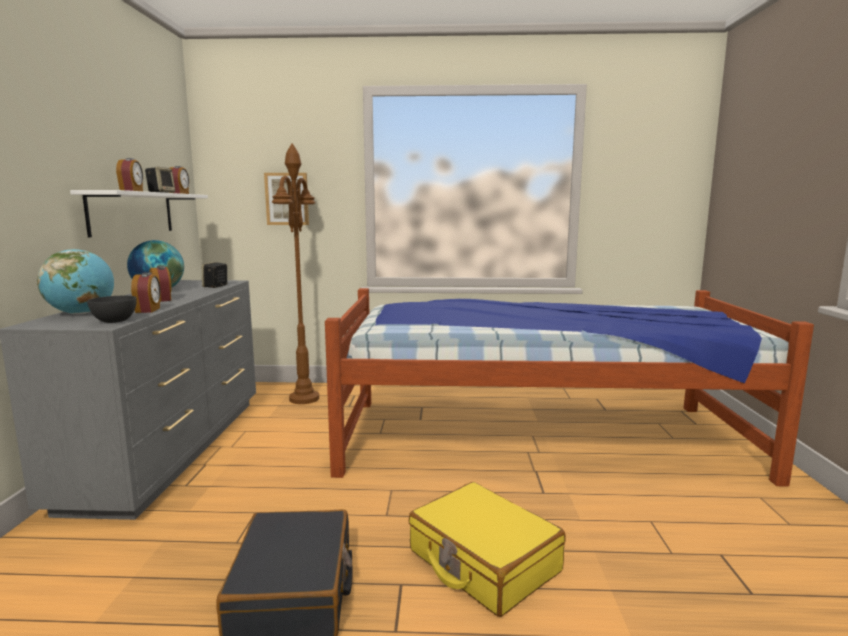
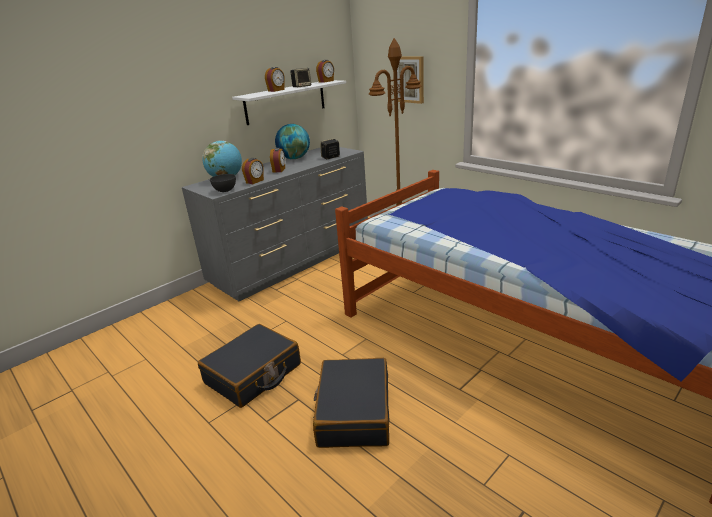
camera: 45 degrees right, 15 degrees up
(483, 561) = (353, 412): yellow suitcase -> black suitcase

